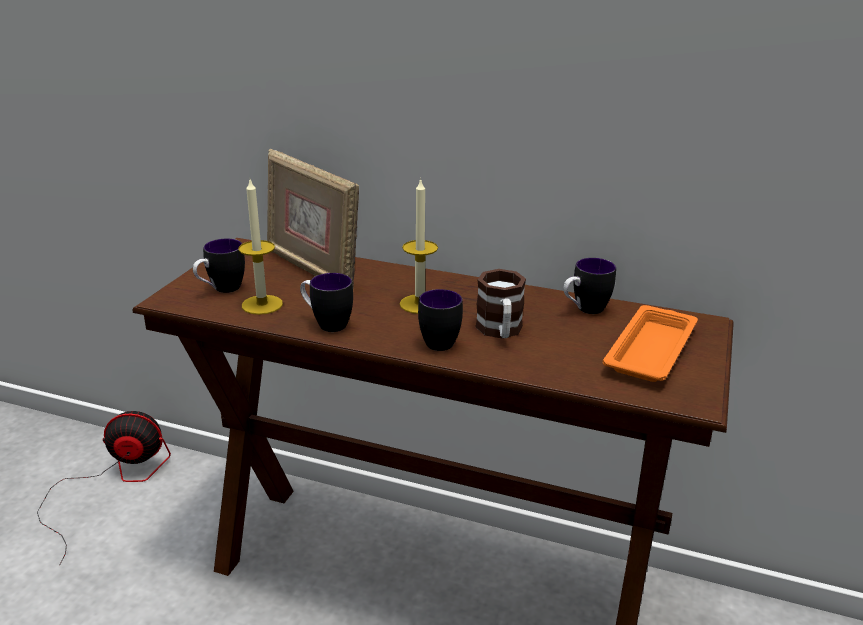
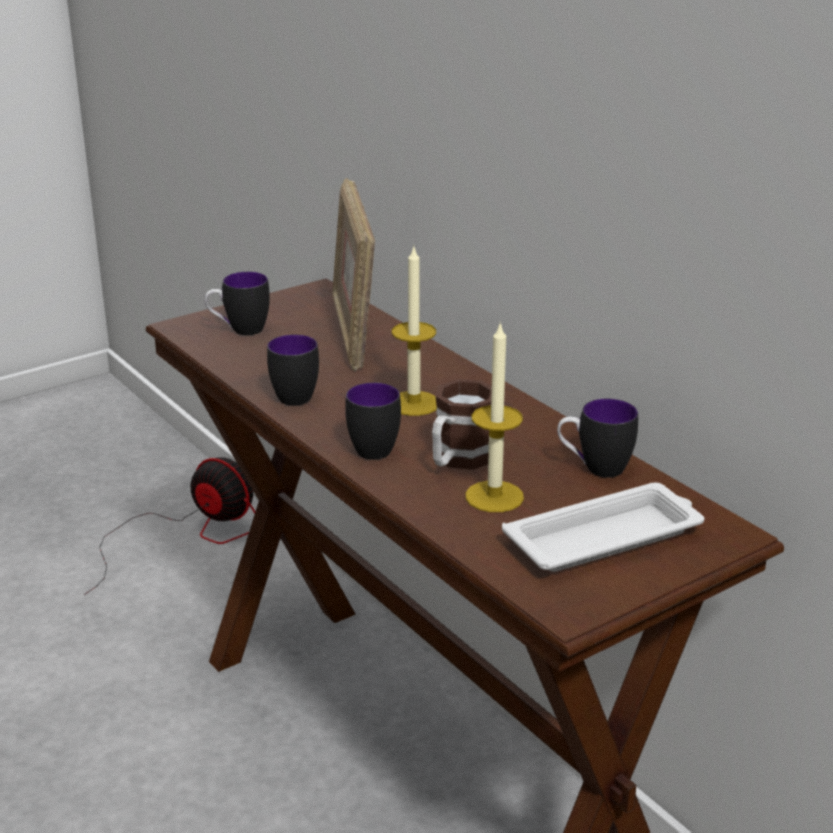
camera: 35 degrees right, 0 degrees up
(262, 305) = (257, 356): candle -> candle (494, 496)
(651, 349) = (606, 537): orange tray -> white tray

